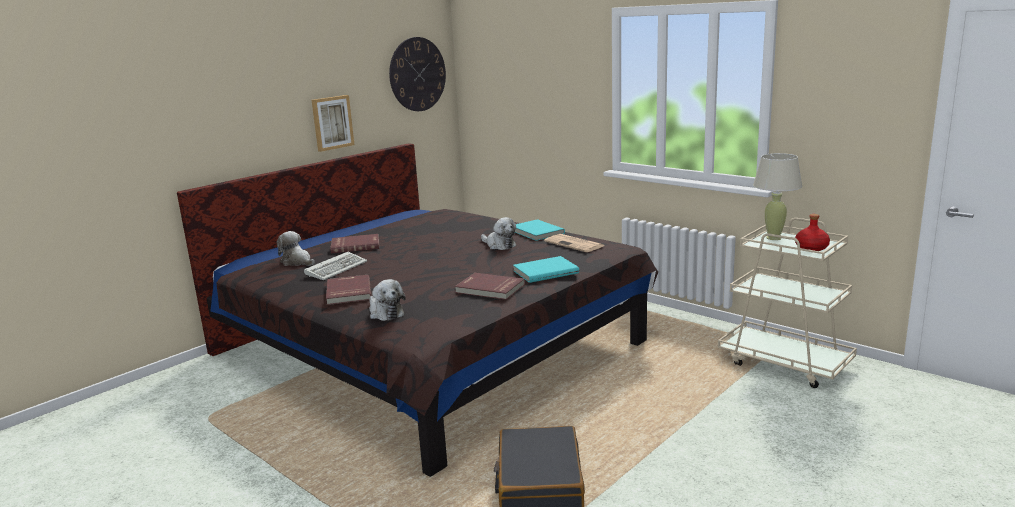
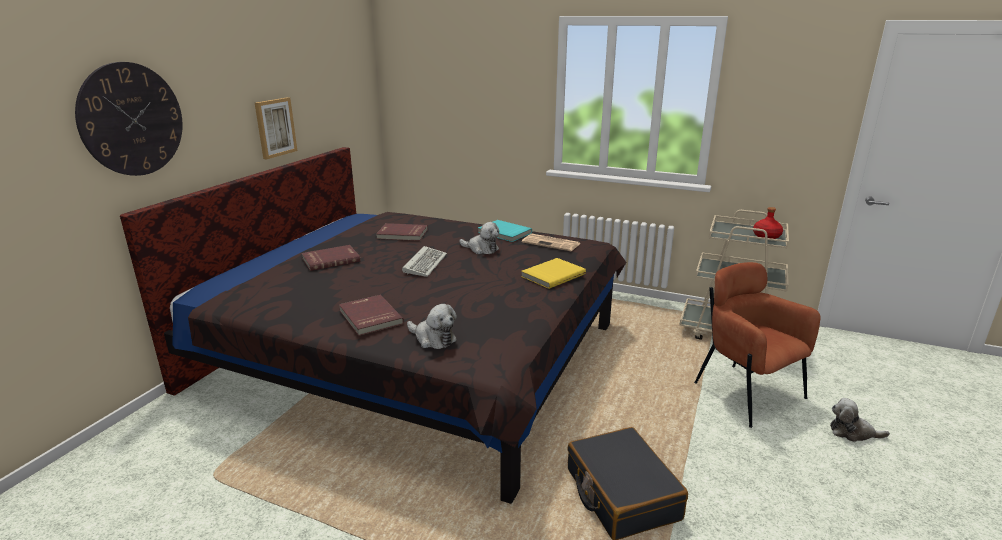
camera: 20 degrees left, 5 degrees up
(297, 262) = (279, 284): plush toy -> plush toy (852, 432)
(337, 268) = (332, 289): keyboard -> keyboard (425, 263)
(417, 74) = (348, 76): wall clock -> wall clock (132, 119)
(489, 289) = (517, 299): red book -> red book (402, 234)
(545, 271) = (552, 275): turquoise book -> yellow book
(749, 421) = (745, 392): none -> brown armchair
(773, 238) = (727, 228): beige table lamp -> none

